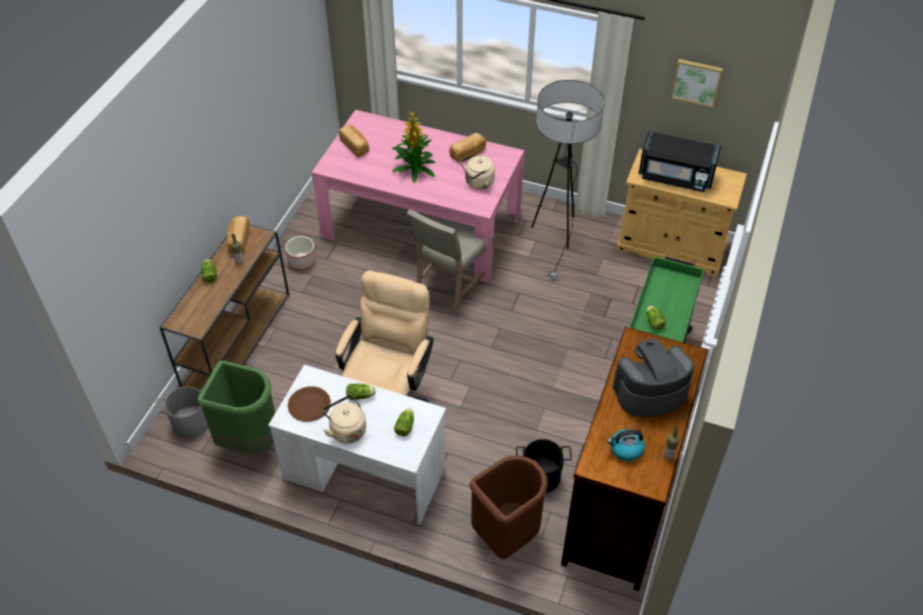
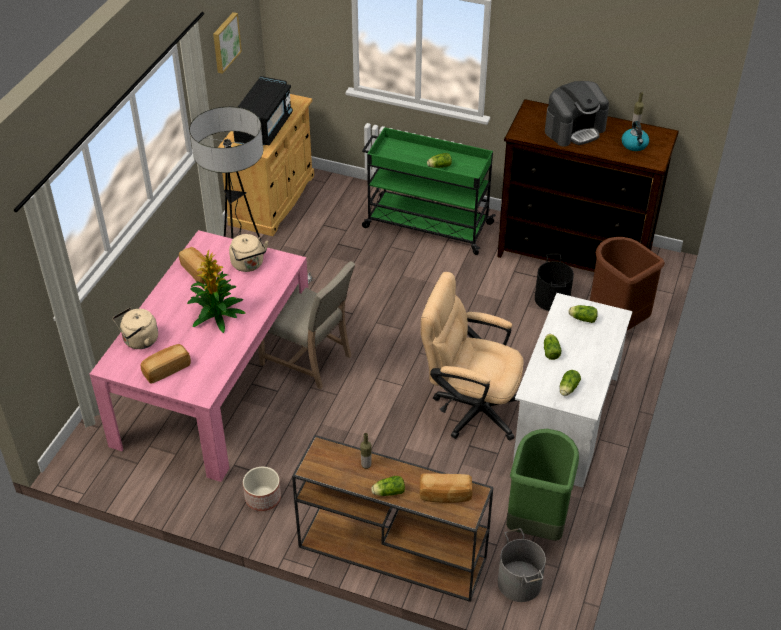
camera: 90 degrees left, 5 degrees down
(238, 241) = (329, 470): bread -> bread (445, 495)
(309, 405) = (567, 389): brown plate -> lettuce
(346, 430) = (593, 359): beige kettle -> beige kettle (139, 341)
(649, 392) = (574, 130): coffee machine -> coffee machine turned 105 degrees counterclockwise

